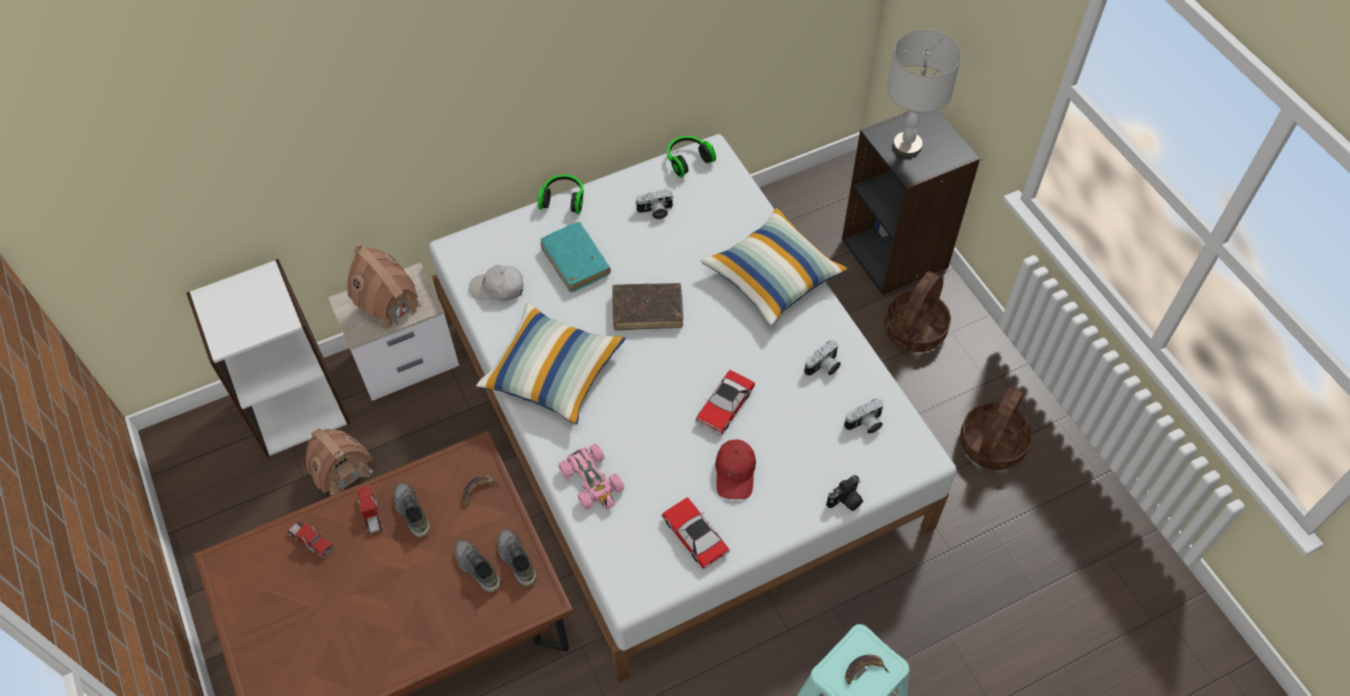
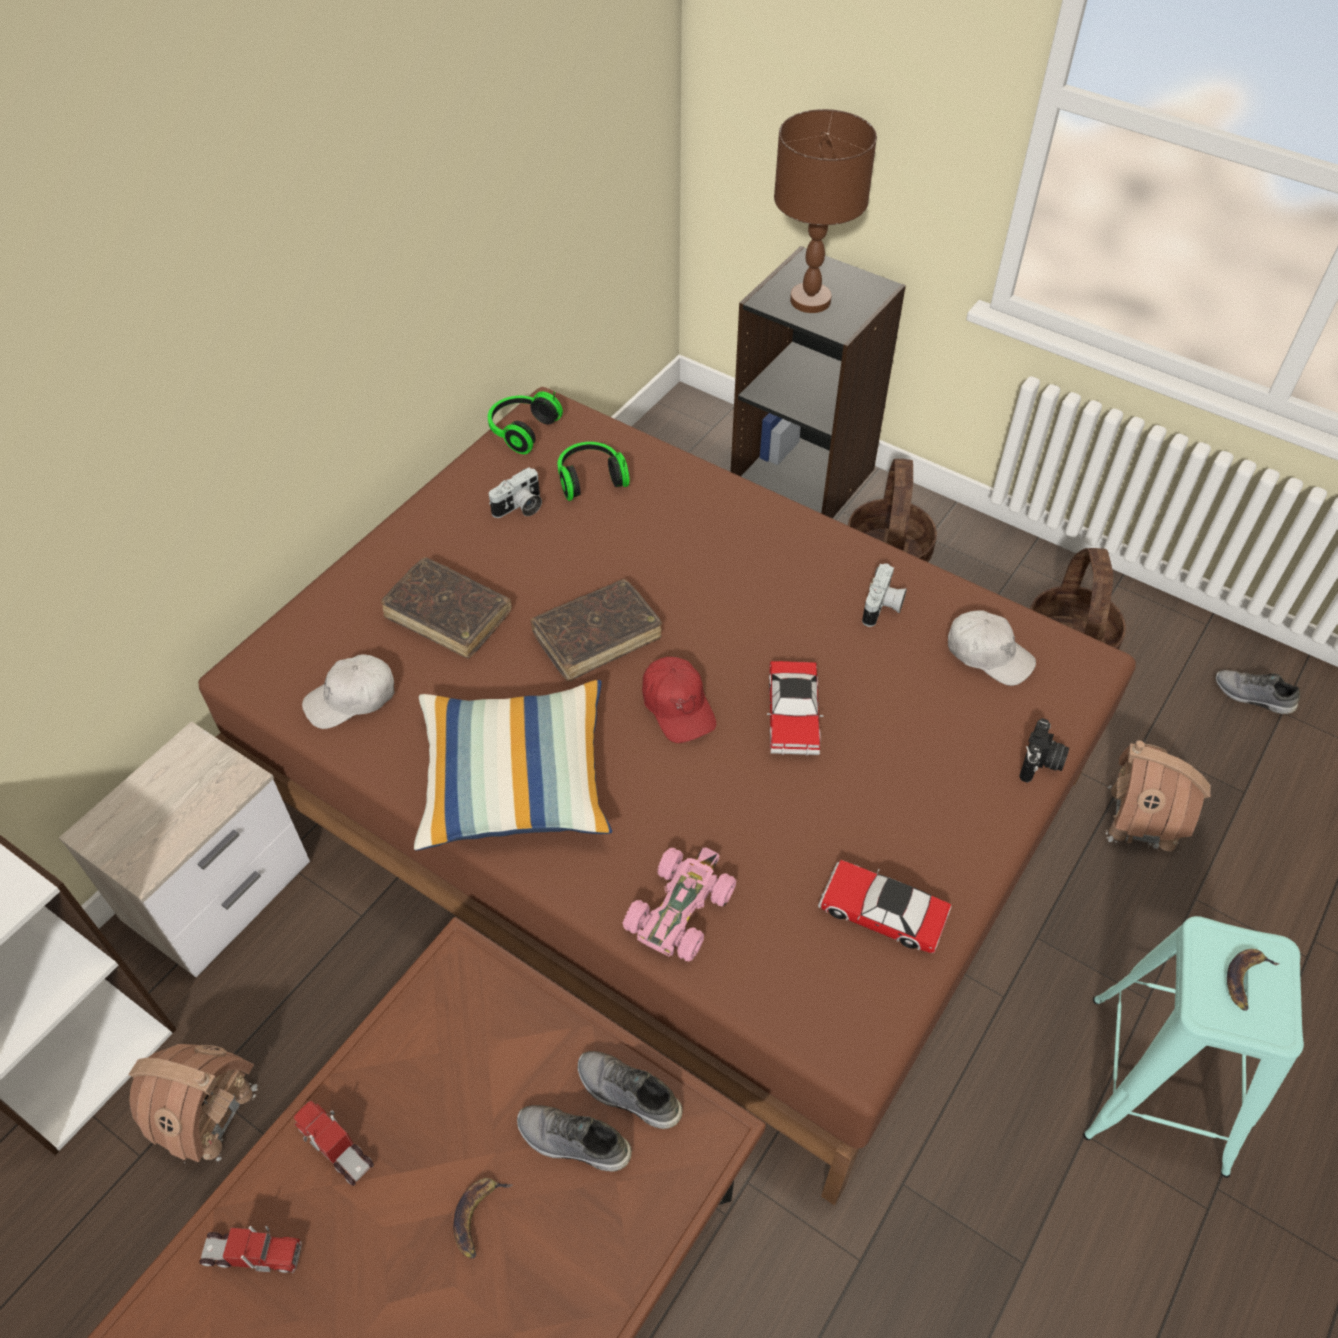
camera: 30 degrees left, 5 degrees down
(389, 305) = (175, 805): toy house -> toy house (1141, 818)
(411, 512) = (406, 1109): grey shoe -> grey shoe (1252, 697)
(478, 491) = (497, 1017): banana -> banana (478, 1217)
(563, 199) = (376, 542): headphones -> headphones (590, 479)
(575, 262) = (448, 615): turquoise book -> brown book
(592, 481) = (680, 908): pink toy car -> pink toy car turned 90 degrees counterclockwise
(676, 417) = (668, 788): white bed -> brown bed
(735, 473) = (872, 796): red cap -> red cap (678, 706)
(773, 276) = (735, 525): pillow -> none
(865, 424) = (988, 654): camera -> white cap
(907, 146) = (811, 301): grey table lamp -> brown table lamp

